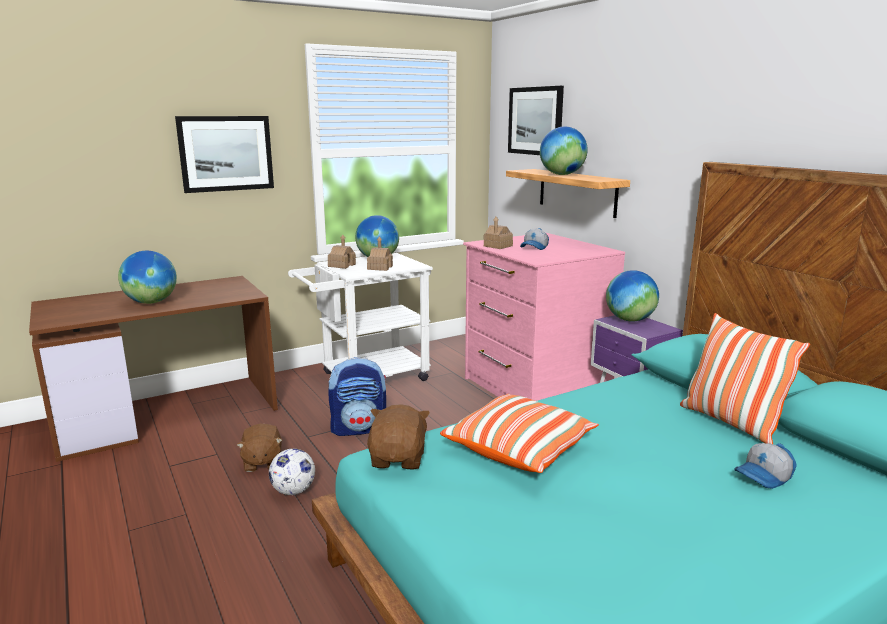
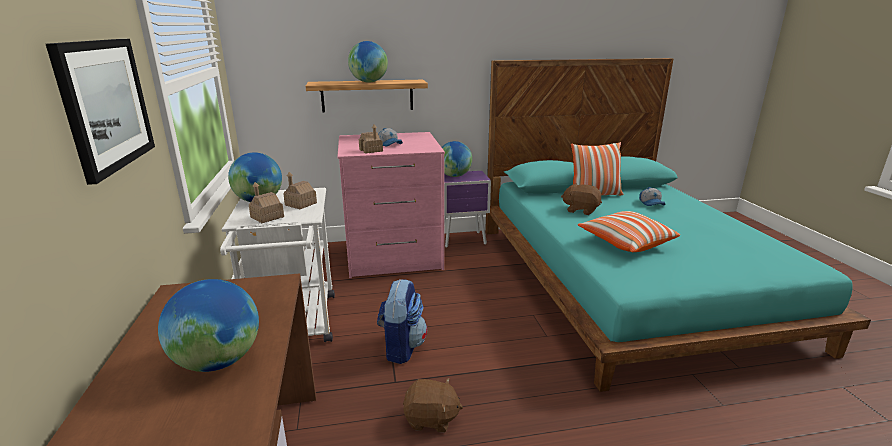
camera: 70 degrees left, 5 degrees up
(293, 491) = (495, 401): football -> none
(399, 459) = (633, 280): brown plush toy -> brown plush toy (580, 210)
(535, 121) = (301, 37): picture -> none

